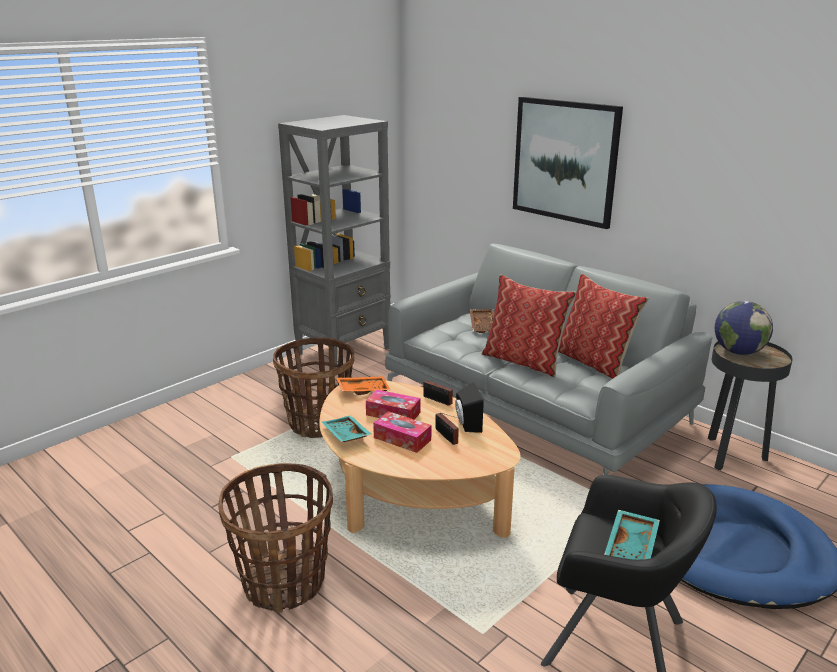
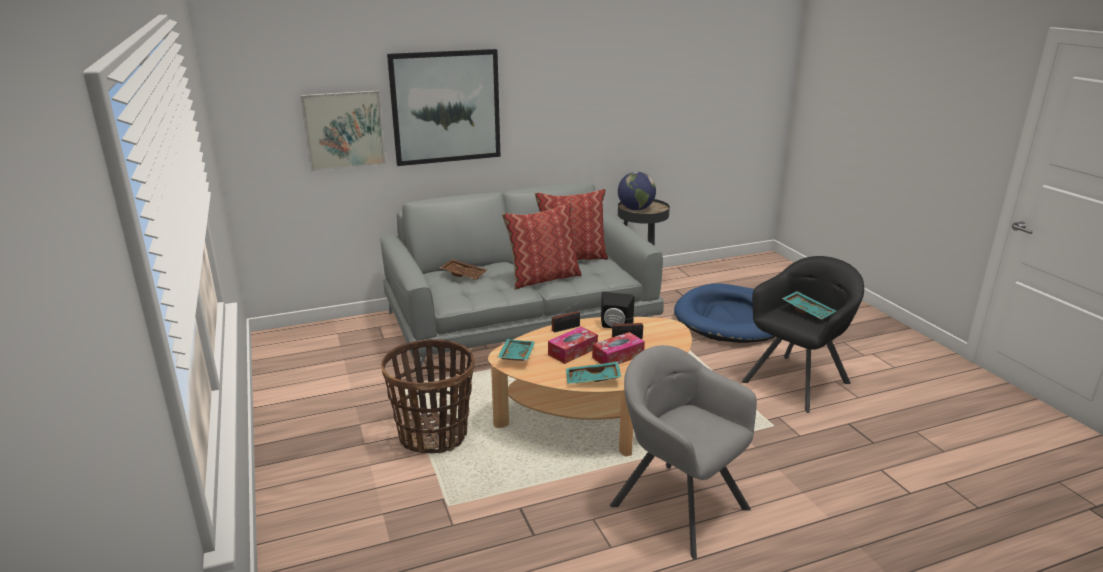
camera: 65 degrees left, 0 degrees up
(284, 582) = (679, 506): basket -> grey armchair
(344, 351) = (294, 387): grey bookcase -> none
(363, 390) = (515, 356): orange tray -> turquoise tray
(481, 163) = (344, 130): none -> picture

